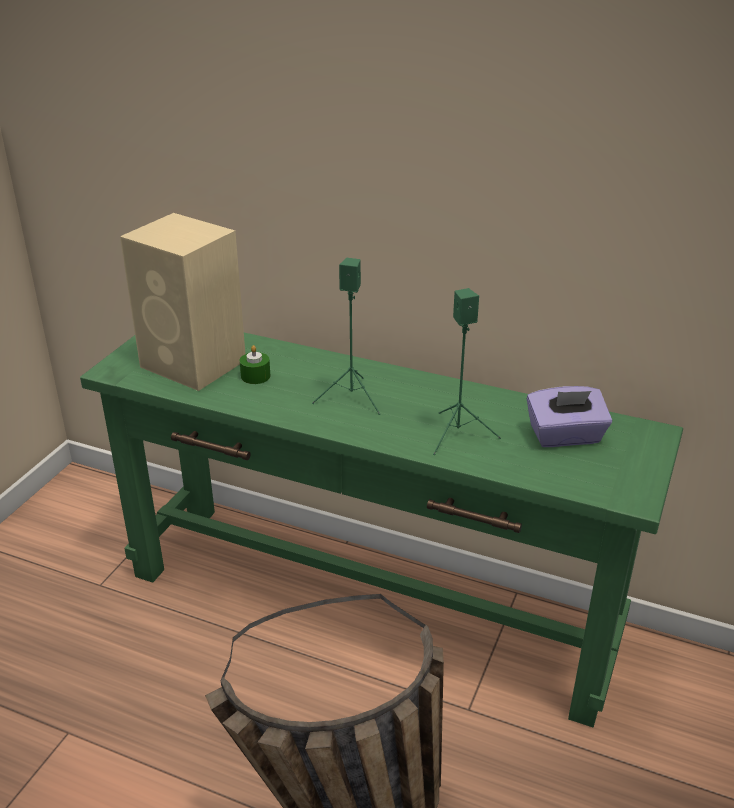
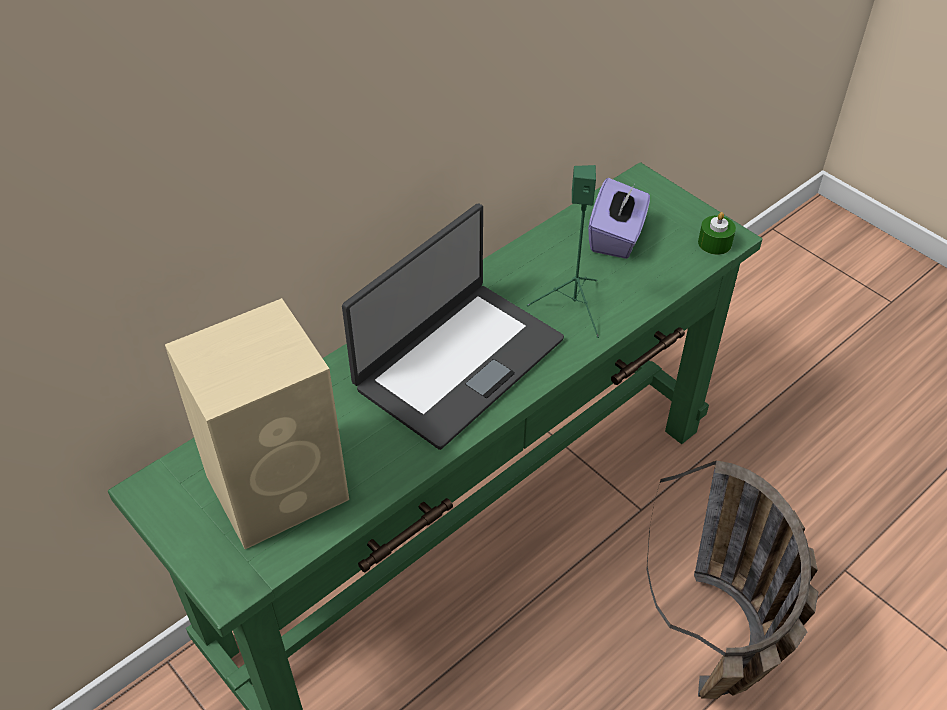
camera: 65 degrees left, 15 degrees up
(255, 376) = (352, 433): green candle -> green candle (714, 243)
(352, 398) = (457, 362): green speaker -> laptop

